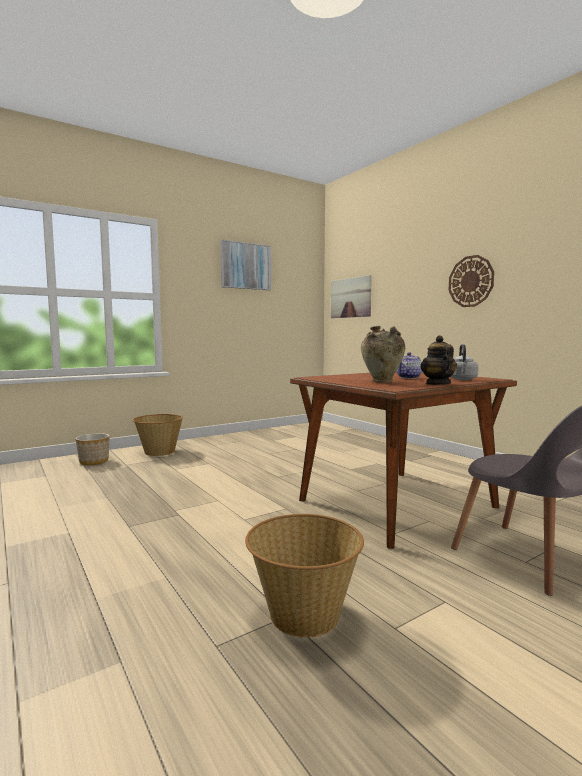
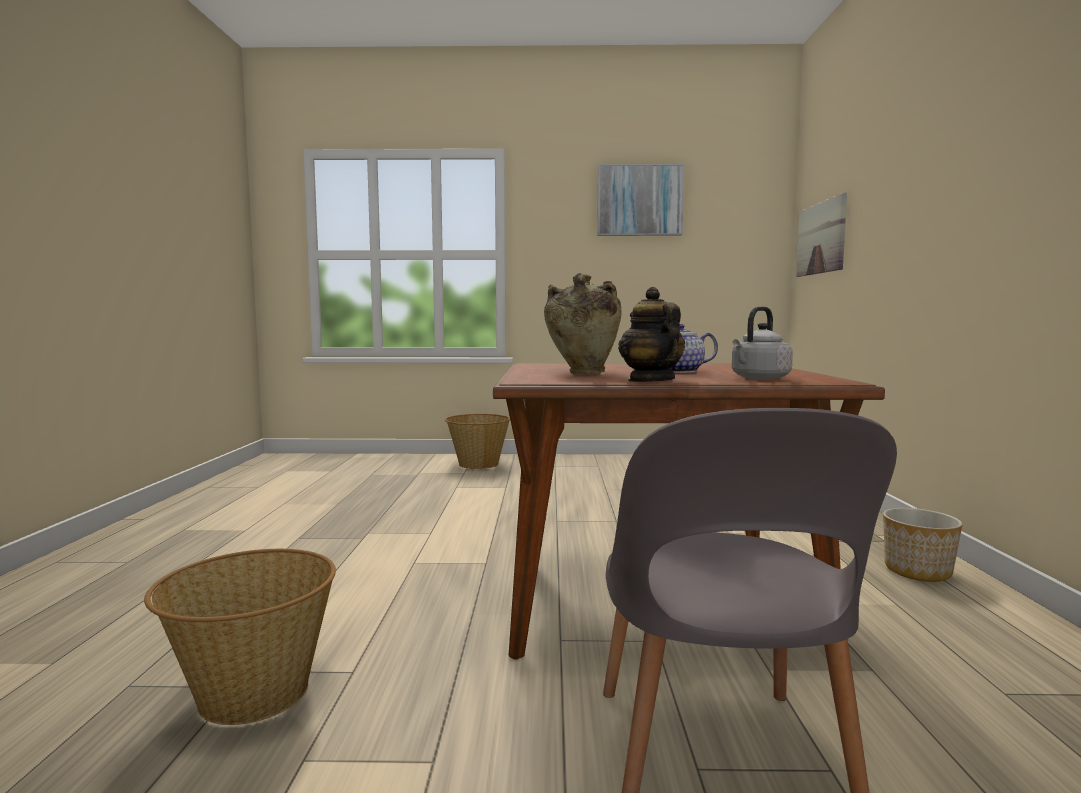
camera: 35 degrees right, 0 degrees up
(94, 461) = (396, 464): planter -> planter (917, 571)
(437, 384) = (650, 380): teapot -> teapot turned 45 degrees counterclockwise
(471, 281) = (985, 179): wall clock -> none

